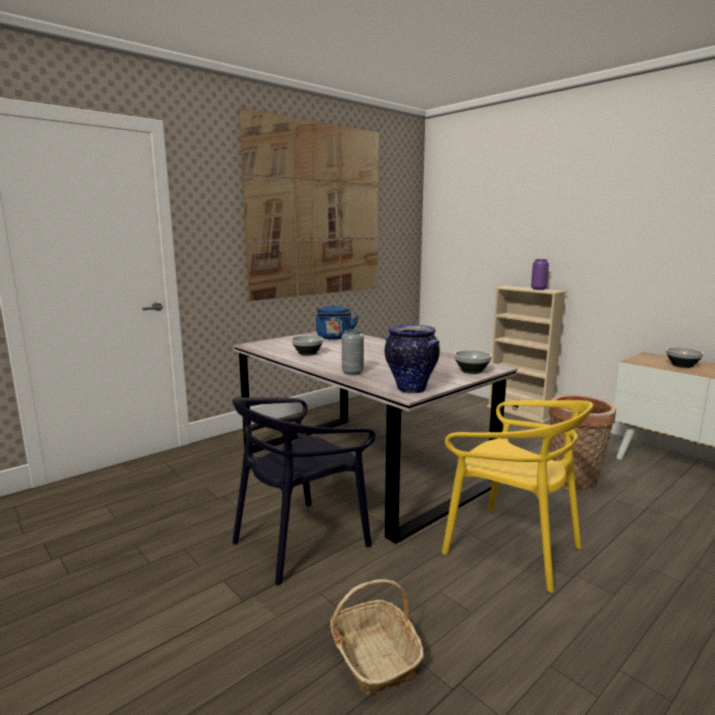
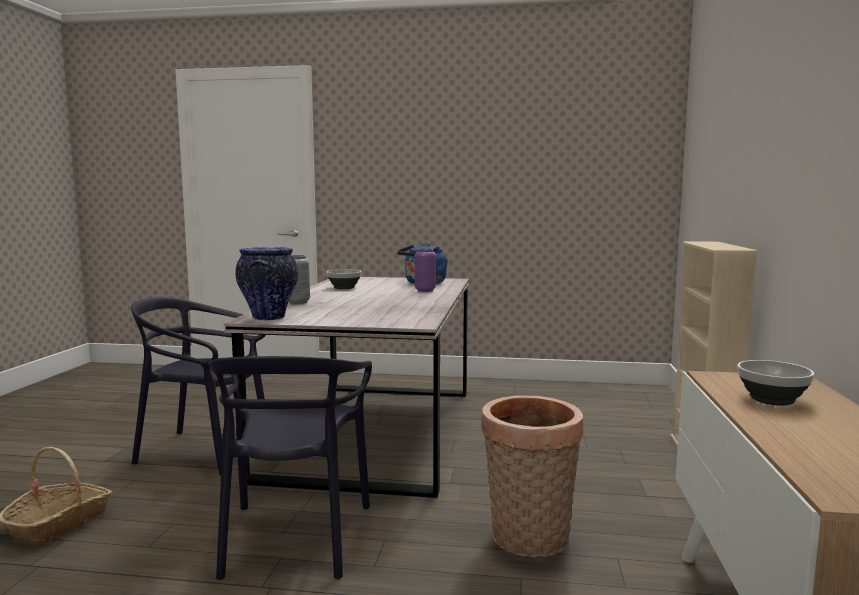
camera: 50 degrees right, 5 degrees down
(317, 211) = (484, 139): picture -> none
(471, 371) = (381, 320): bowl -> none
(511, 547) = (294, 538): yellow chair -> black chair
(538, 289) = (721, 246): purple vase -> purple vase (425, 290)

